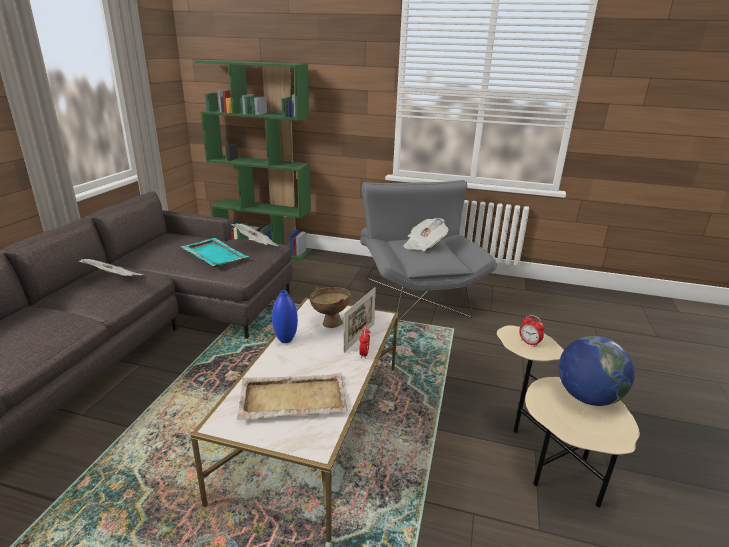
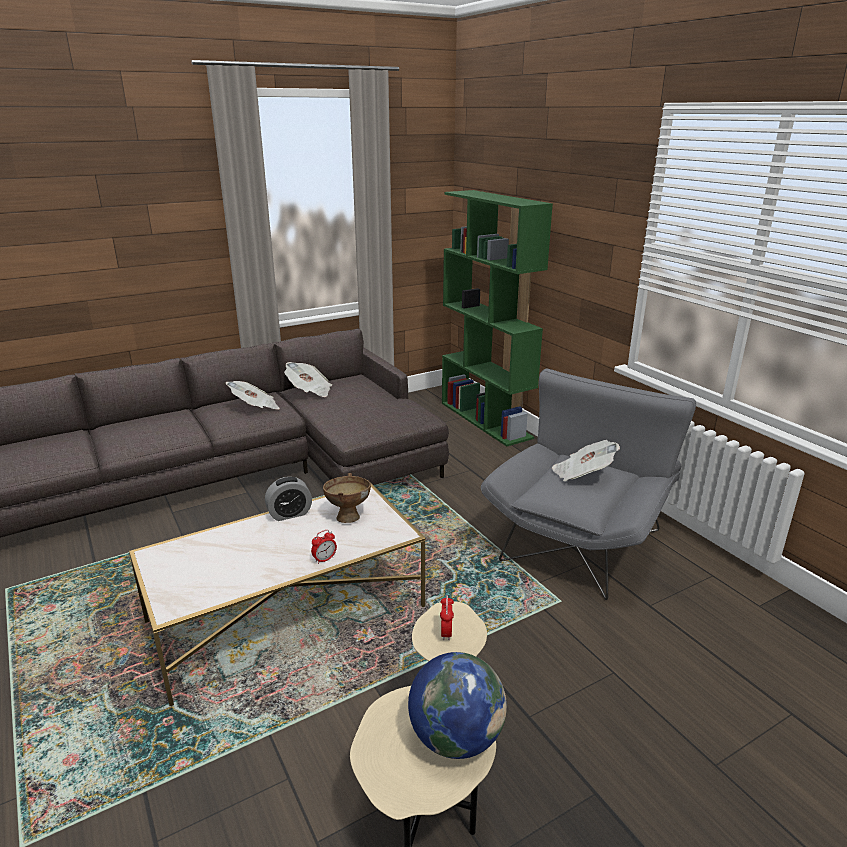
camera: 45 degrees right, 0 degrees up
(214, 254) = (357, 408): turquoise tray -> none
(256, 245) = (408, 412): newspaper -> newspaper (309, 391)
(285, 340) = (289, 514): blue vase -> alarm clock
(292, 398) = (216, 563): beige tray -> none
(359, 337) = (346, 543): picture frame -> none

